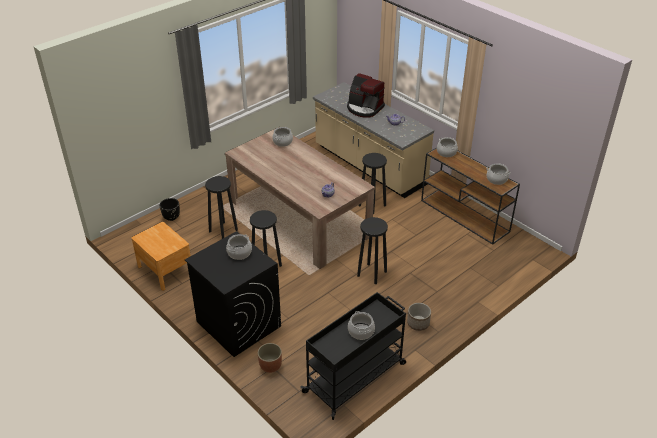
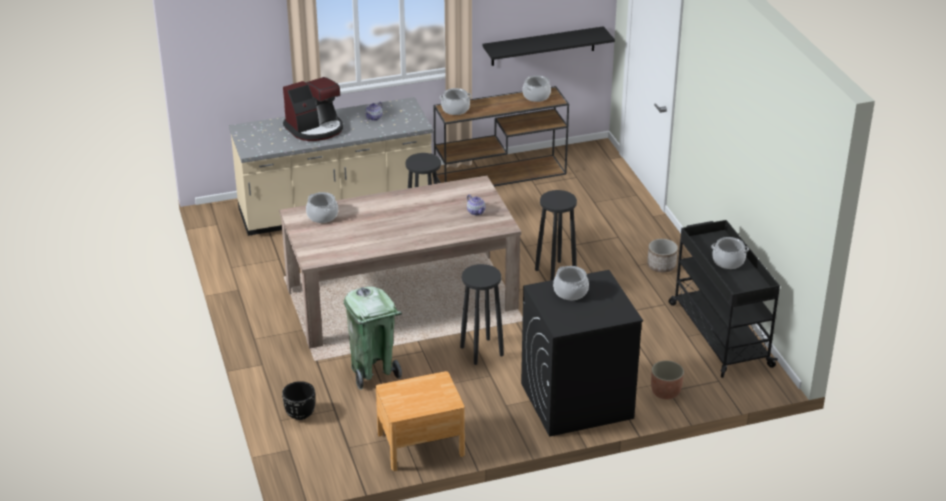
camera: 65 degrees left, 5 degrees down
(223, 230) = (373, 371): black stool -> green trash can
(527, 152) = (543, 46): none -> black shelf

